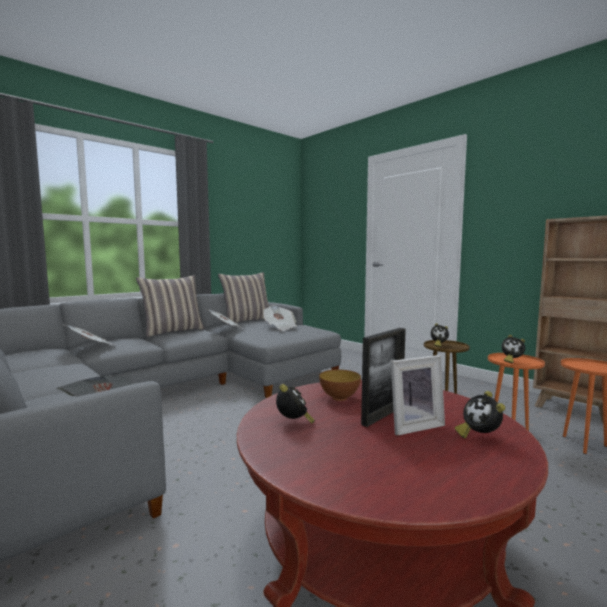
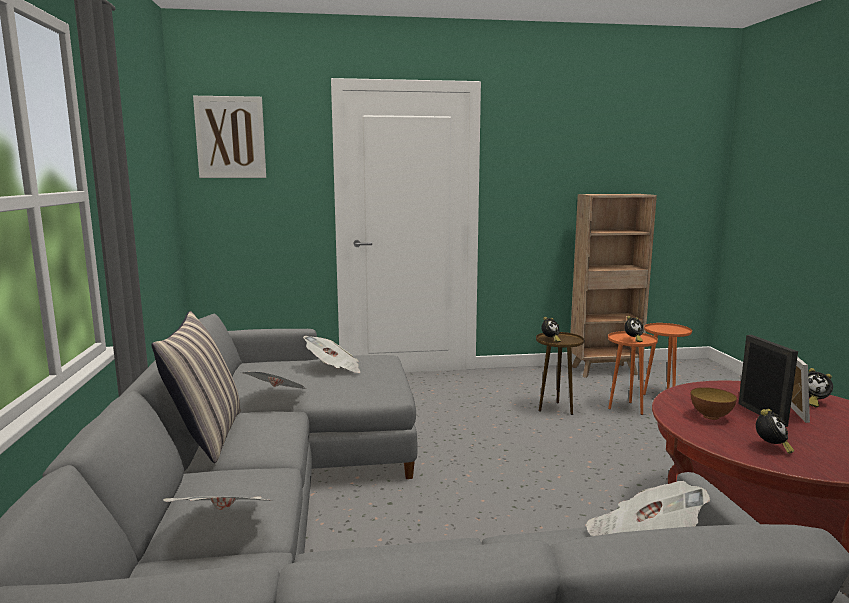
camera: 55 degrees left, 5 degrees up
(247, 320) = (236, 374): pillow -> none
(293, 423) = (771, 448): alarm clock -> alarm clock turned 105 degrees clockwise
(321, 202) = (230, 137): none -> picture

